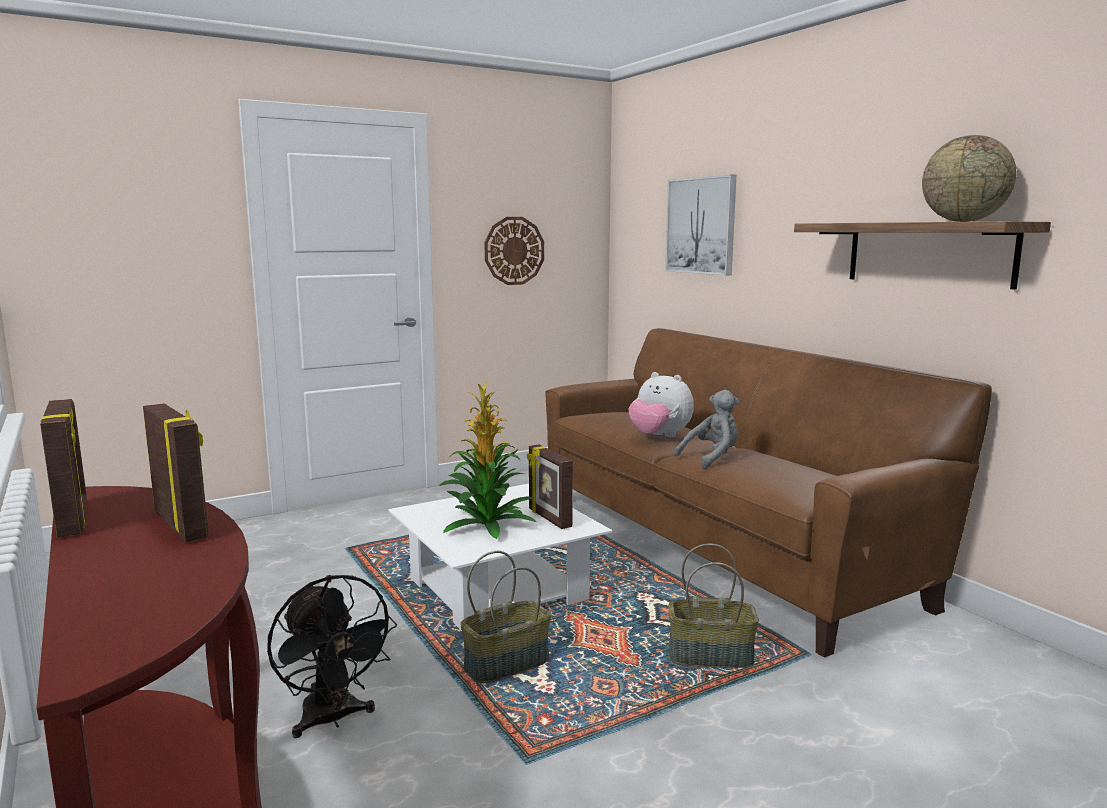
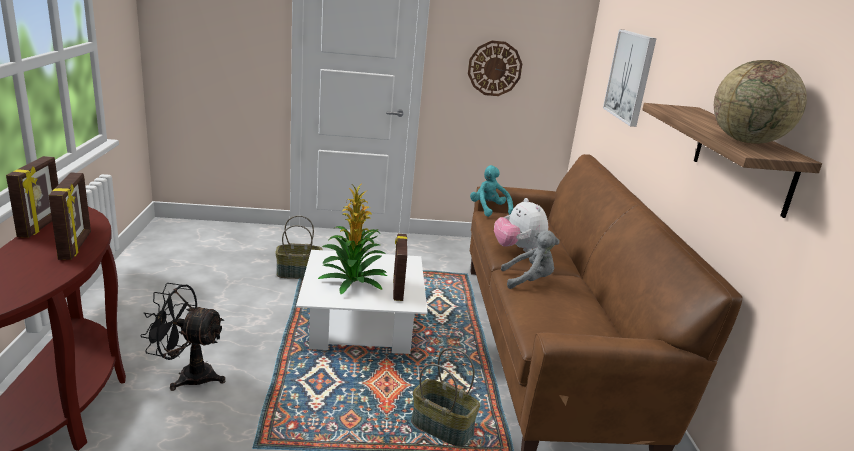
camera: 25 degrees right, 10 degrees up
(332, 719) = (188, 375): black fan -> black fan turned 105 degrees clockwise
(507, 663) = (312, 379): basket -> basket (299, 273)
(575, 412) = (488, 209): none -> turquoise plush toy

